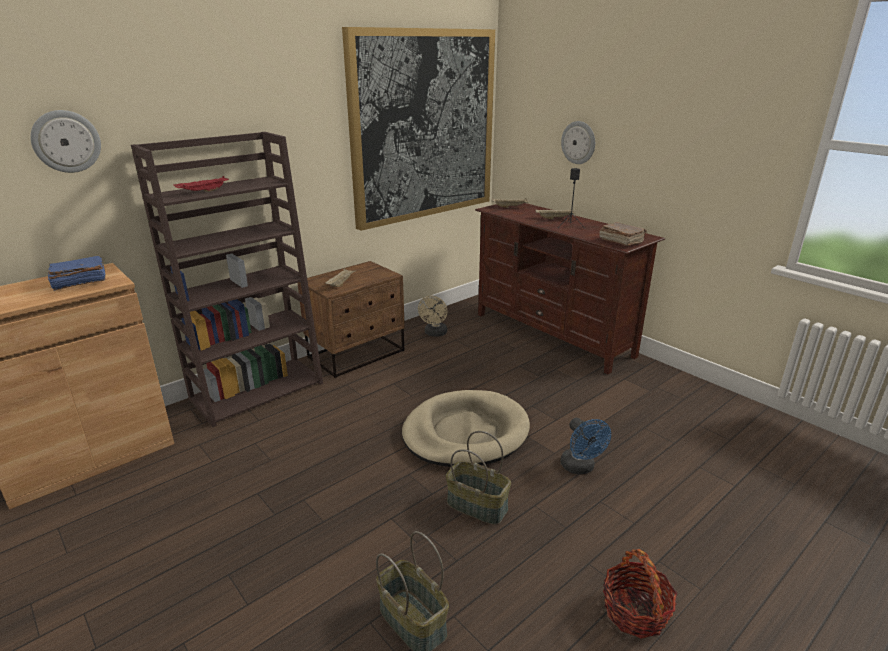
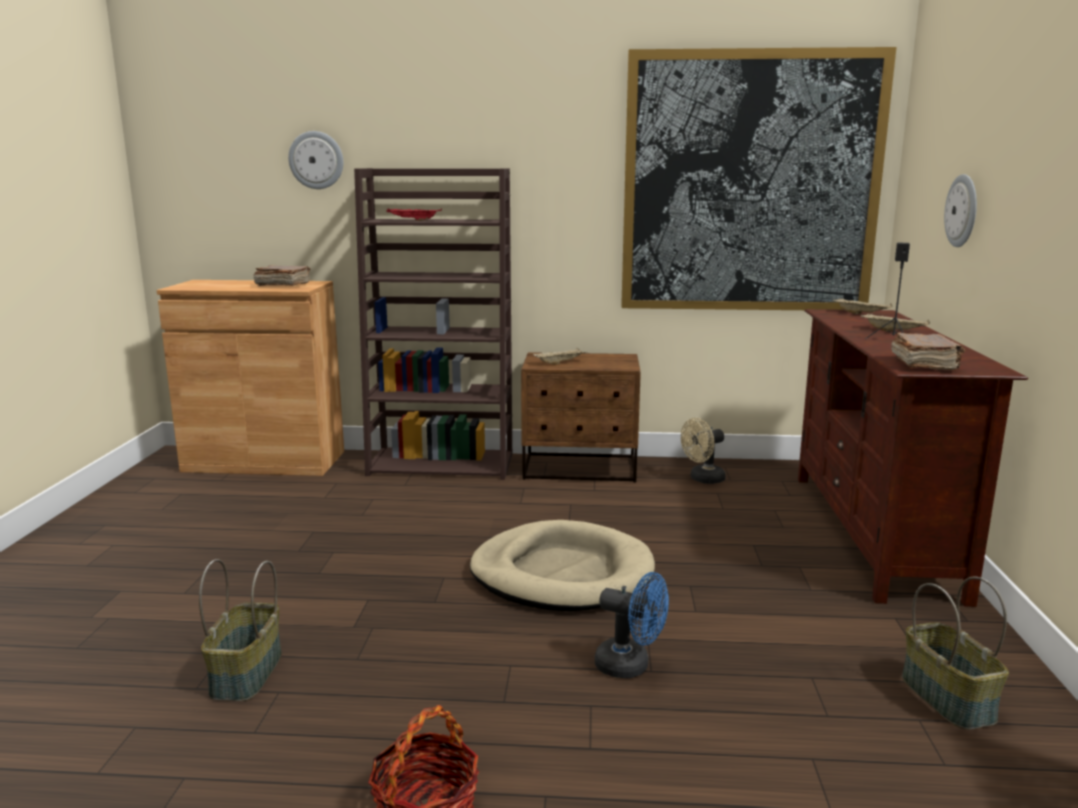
camera: 45 degrees right, 10 degrees down
(79, 282) = (282, 285): blue book -> brown book
(478, 506) = (455, 633): basket -> basket (949, 699)
(580, 468) = (631, 666): blue fan -> blue fan turned 90 degrees counterclockwise

